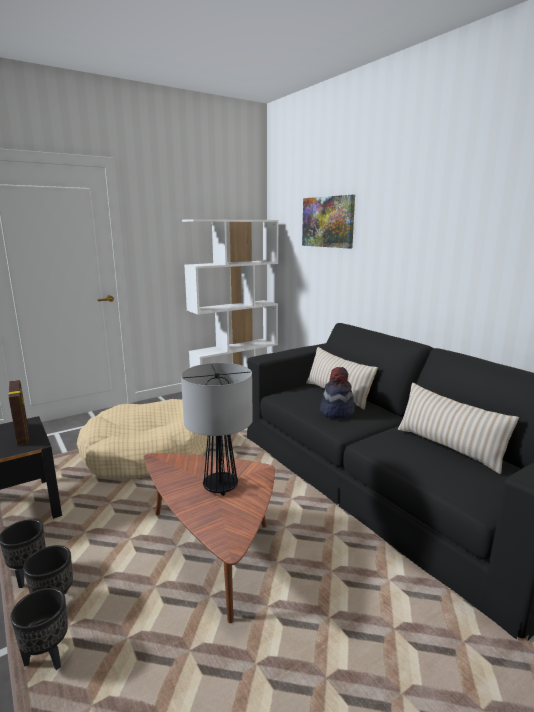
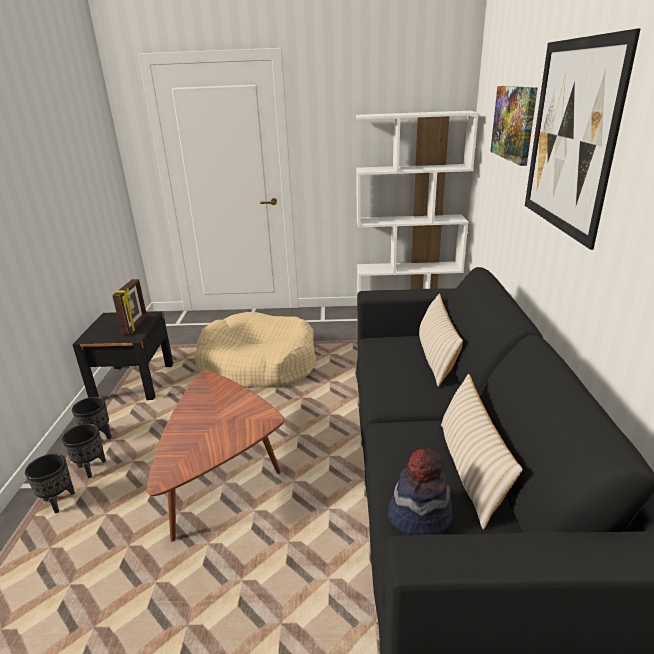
camera: 35 degrees right, 10 degrees up
(221, 486) = (219, 422): table lamp -> none
(336, 411) = (403, 380): hat -> hat (419, 515)
(404, 222) = (570, 138): none -> picture

